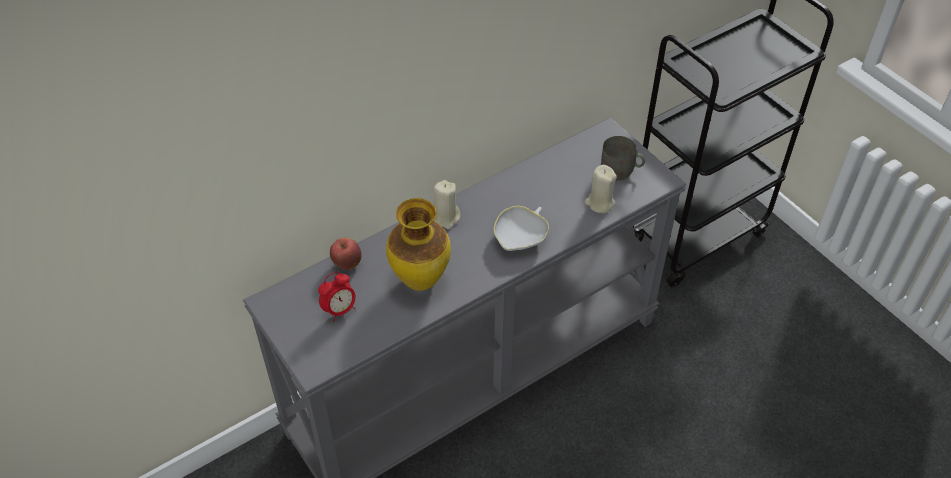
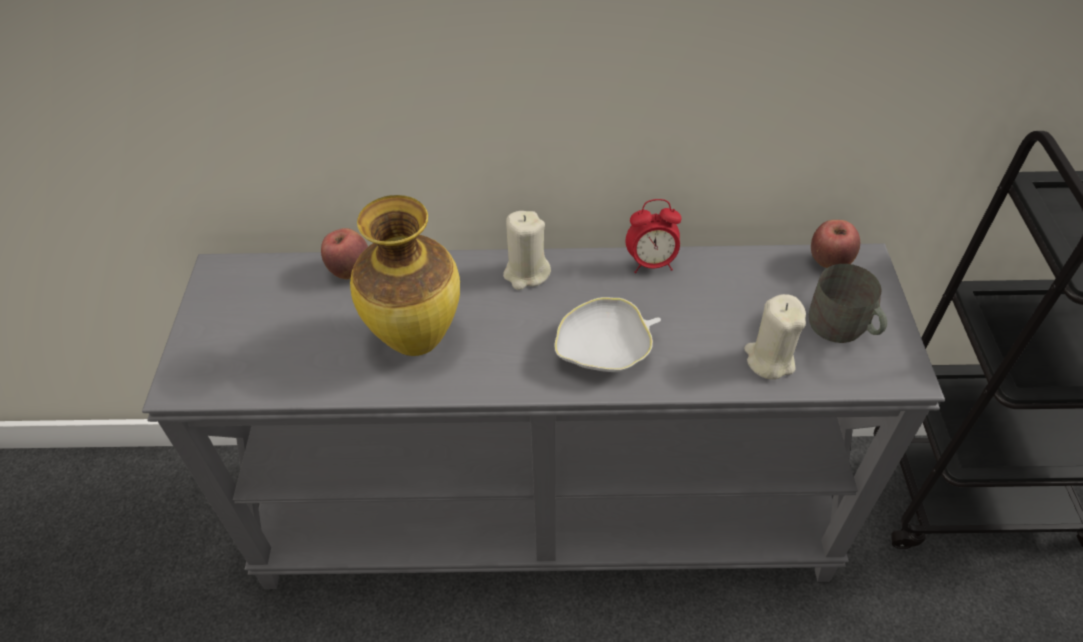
camera: 35 degrees right, 0 degrees up
(340, 310) = (284, 325): alarm clock -> alarm clock (651, 263)
(592, 139) = (829, 262): none -> apple

